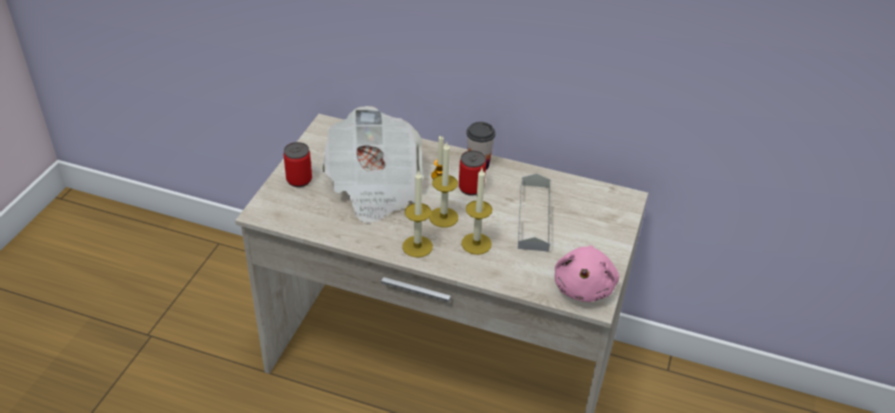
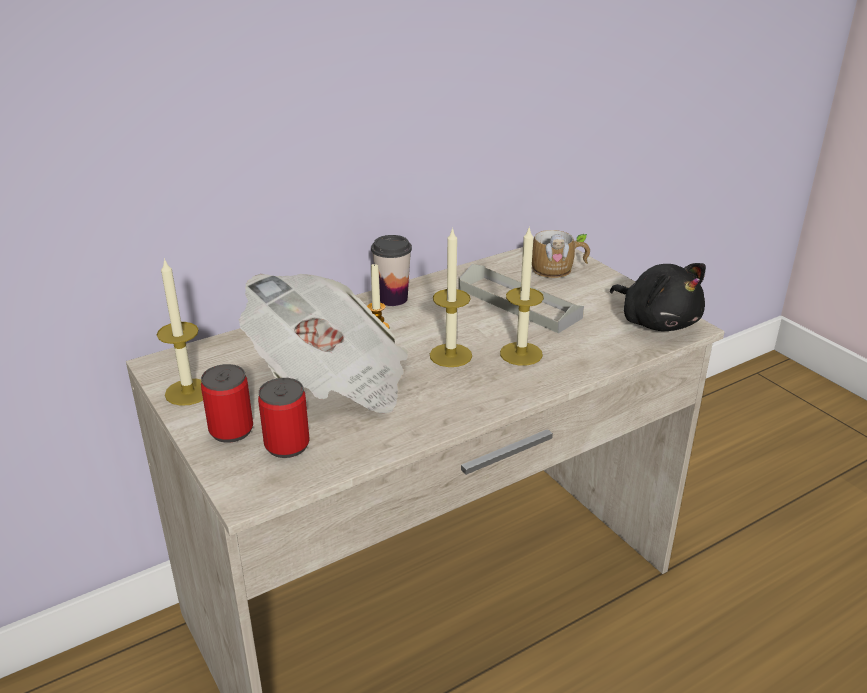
camera: 50 degrees left, 10 degrees down
(417, 246) = (479, 393): candle -> candle (188, 392)
(471, 188) = (424, 318): can -> can (287, 445)
(584, 286) = (657, 322): pink plush toy -> black plush toy
(601, 214) = (559, 269): none -> mug

